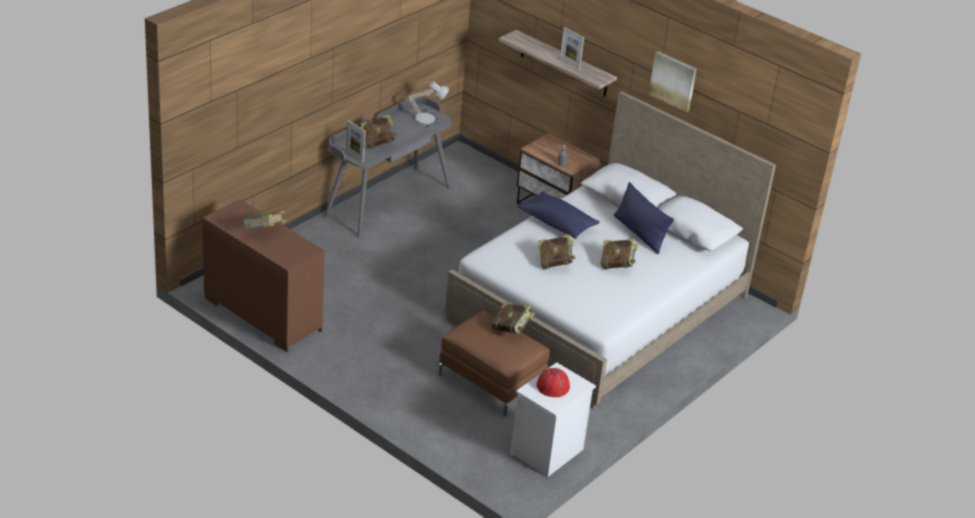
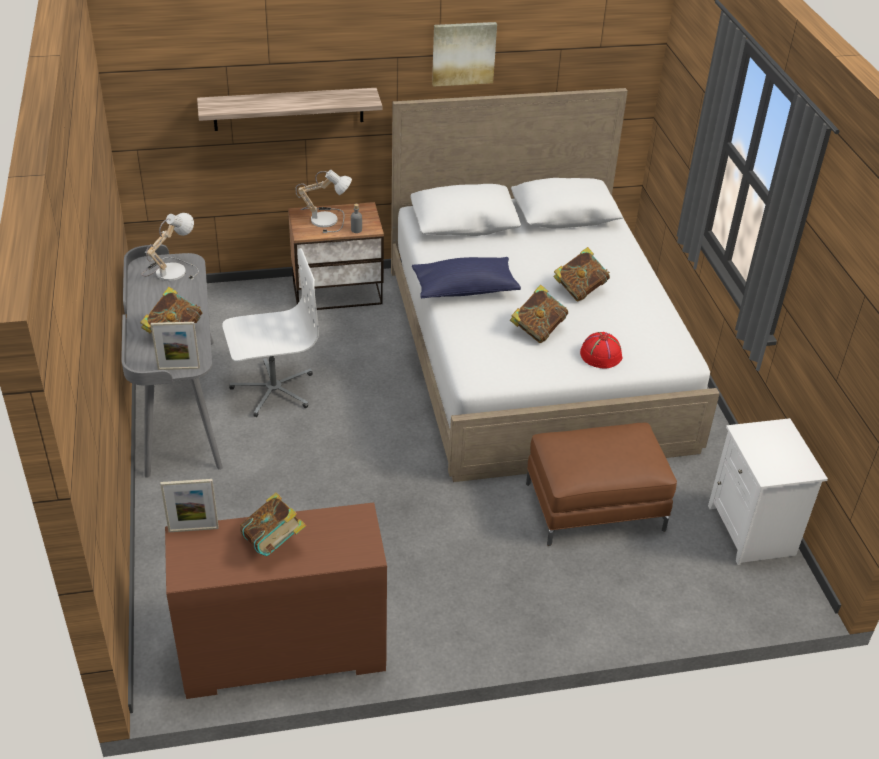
camera: 50 degrees left, 5 degrees up
(439, 225) = (273, 389): none -> white office chair
(511, 330) = (602, 432): book -> none
(553, 386) = (771, 452): red hat -> red hat (600, 355)
(557, 149) = (326, 218): none -> table lamp
(569, 64) = (316, 101): picture frame -> picture frame (193, 529)
(639, 233) = (536, 246): blue pillow -> none

